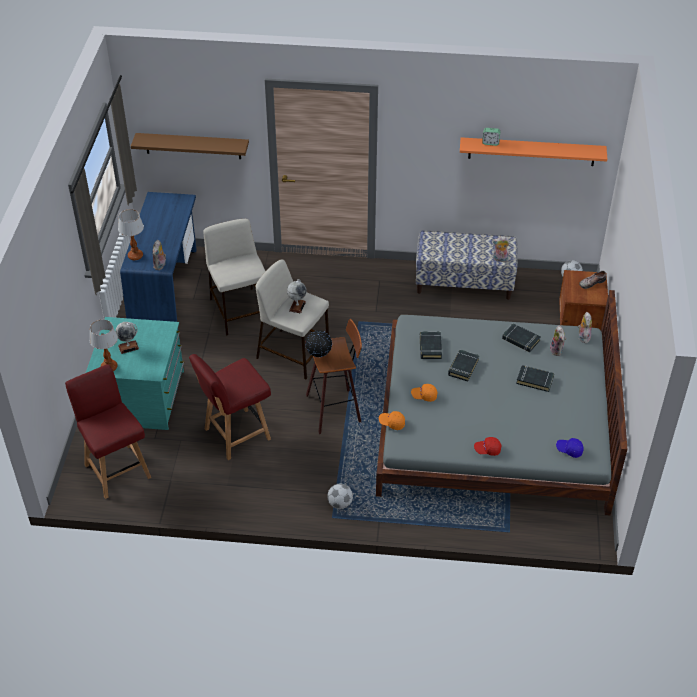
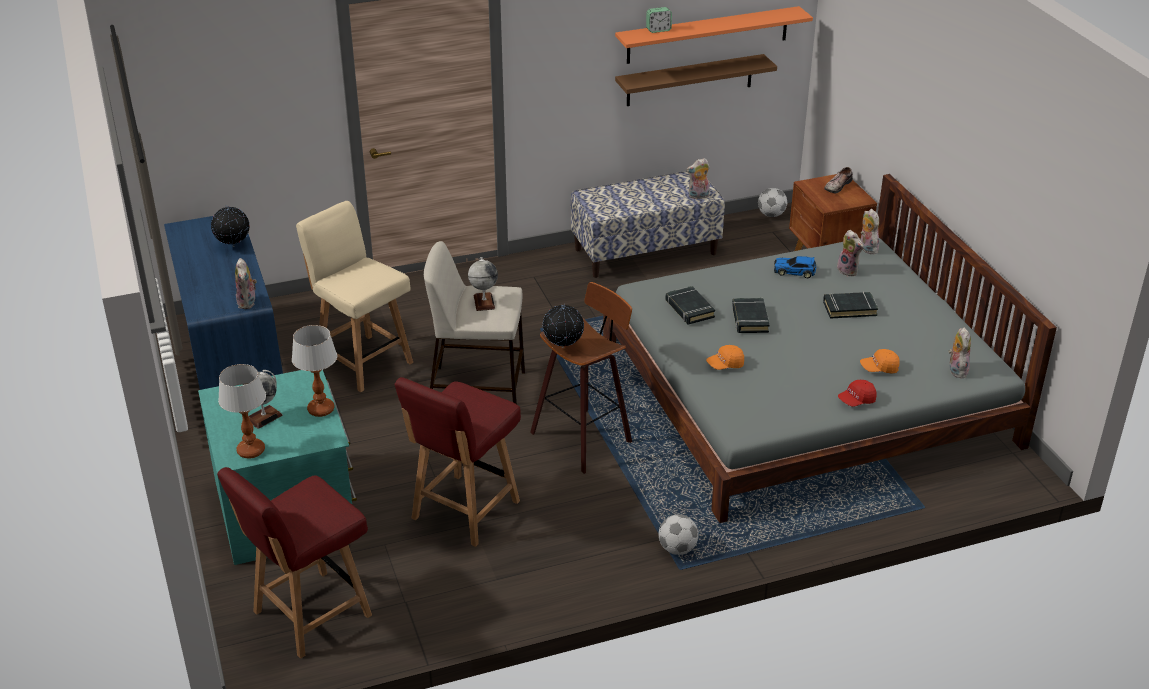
camera: 25 degrees left, 10 degrees down
(117, 470) = (309, 615): red chair -> red chair turned 75 degrees counterclockwise
(135, 256) = (199, 301): table lamp -> table lamp (320, 409)
(176, 220) = (233, 246): none -> globe
(193, 146) = (230, 129): brown shelf -> brown shelf (689, 80)
(240, 312) = (363, 362): beige stool -> beige chair
(392, 423) = (708, 407): orange cap -> orange cap (879, 368)
(520, 340) = (795, 271): black book -> toy car
(569, 450) = (956, 370): blue cap -> plush toy

